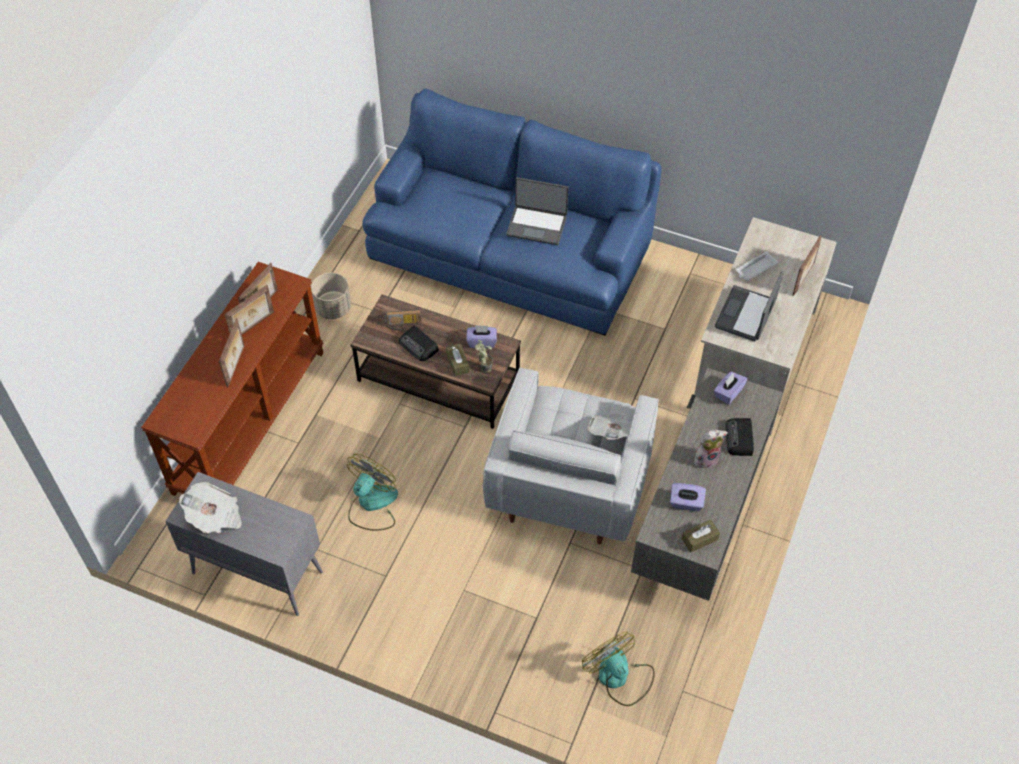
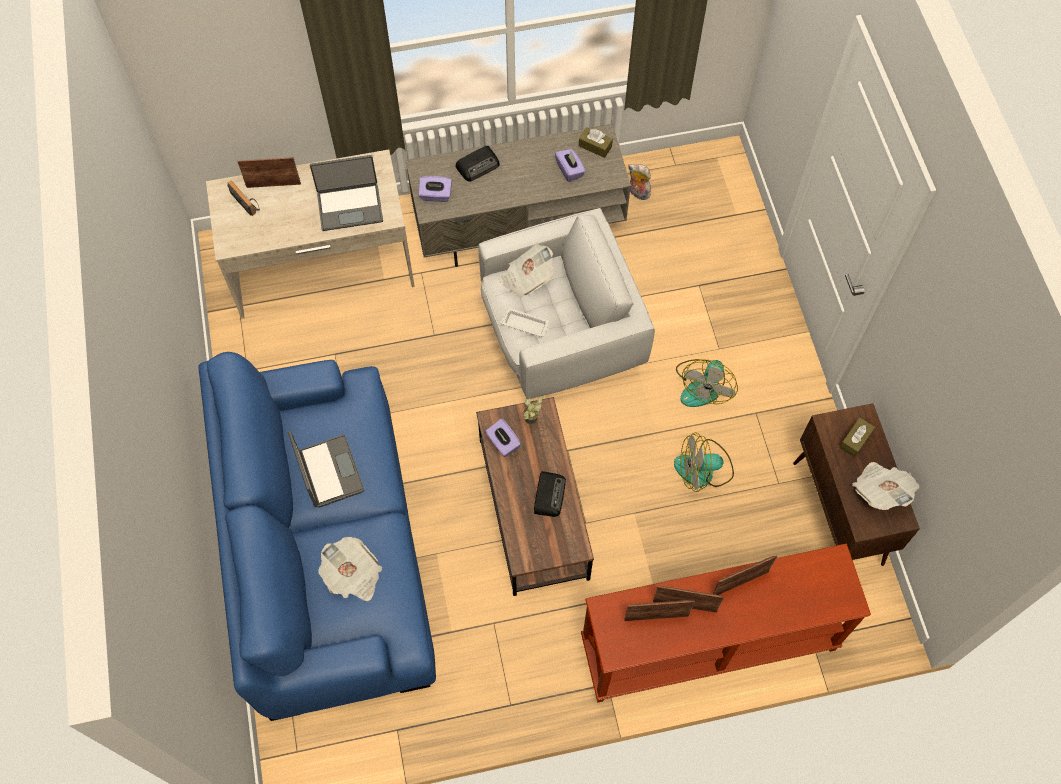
camera: 125 degrees left, 10 degrees up
(256, 572) = (838, 514): grey cabinet -> brown cabinet
(333, 308) = (521, 672): beige planter -> none
(403, 324) = (534, 527): radio -> radio (247, 202)
(452, 204) = (353, 575): none -> newspaper
(457, 363) = (543, 447): brown tissue box -> brown tissue box (855, 440)
(619, 677) = (698, 207): fan -> fan (703, 385)
(706, 458) = (515, 178): plush toy -> plush toy (637, 193)
(755, 269) = (286, 226): white tray -> white tray (526, 324)

